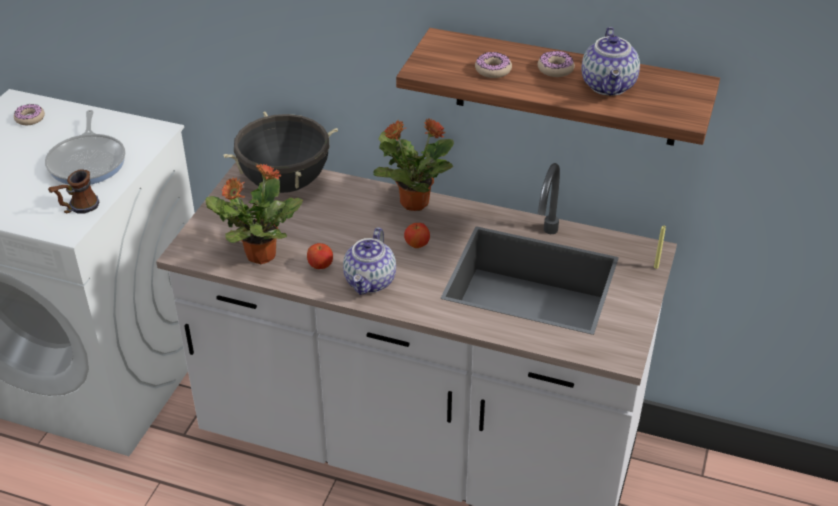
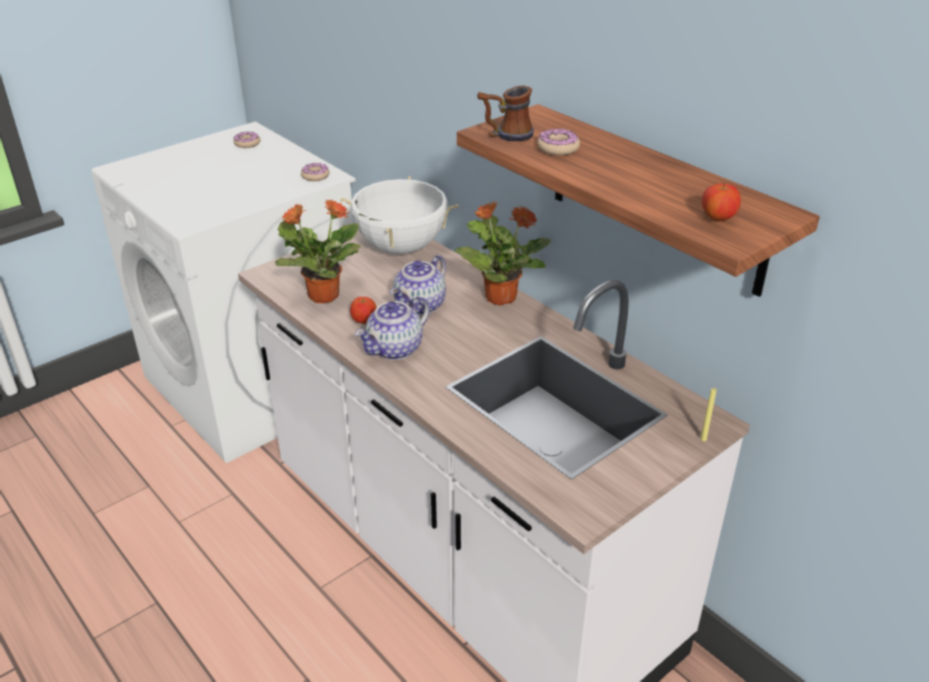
camera: 30 degrees right, 5 degrees down
(77, 208) = (211, 213): mug -> mug (505, 135)
(88, 161) = (255, 183): frying pan -> none
(285, 183) = (401, 247): black cooking pot -> white cooking pot
(417, 245) = (467, 333): apple -> apple (717, 219)
(555, 69) = (626, 163): donut -> donut (315, 176)
(609, 86) = (670, 190): teapot -> teapot (420, 306)

